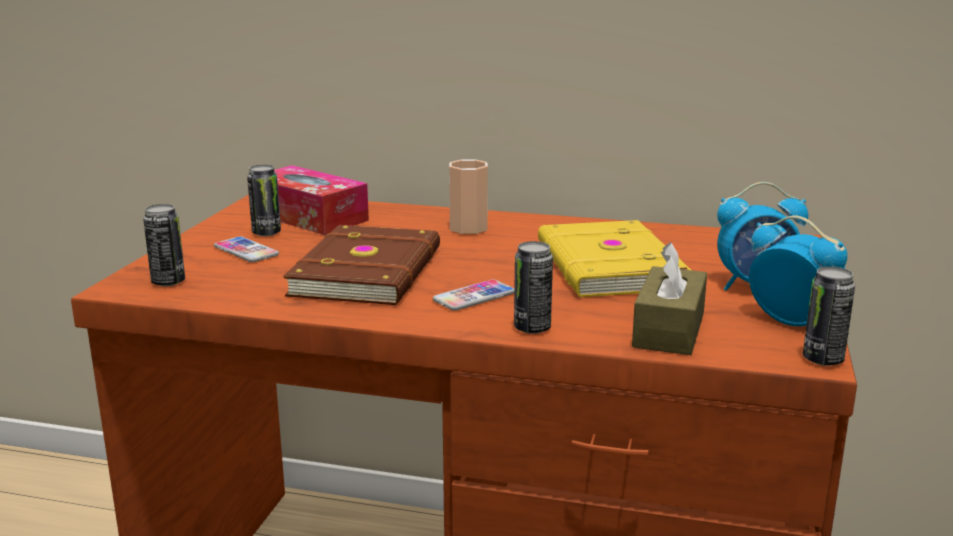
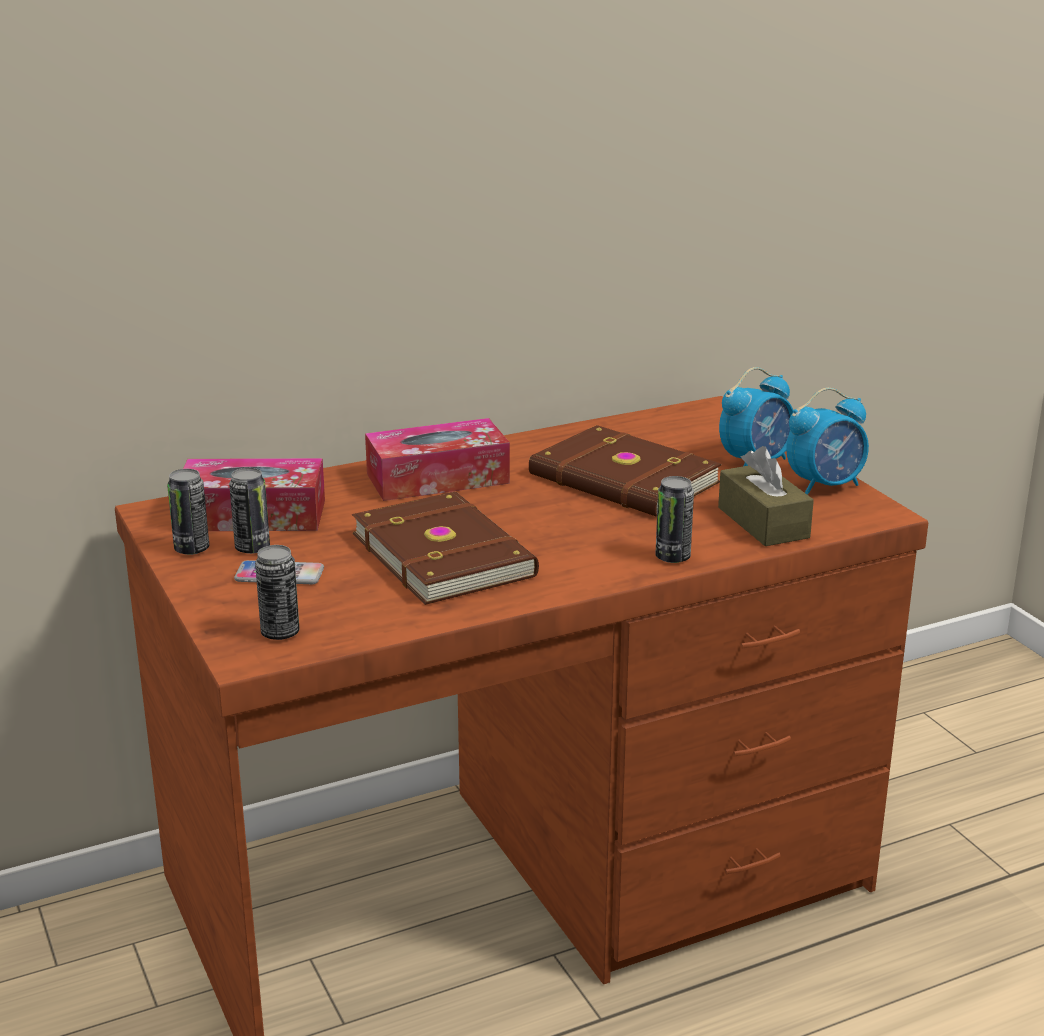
camera: 40 degrees left, 5 degrees up
(468, 228) = (437, 478): cup -> tissue box
(474, 297) = (578, 546): phone -> none
(606, 266) = (623, 480): yellow book -> brown book
(792, 322) = (825, 486): alarm clock -> alarm clock turned 150 degrees clockwise
(823, 359) = (887, 510): can -> can (192, 549)

